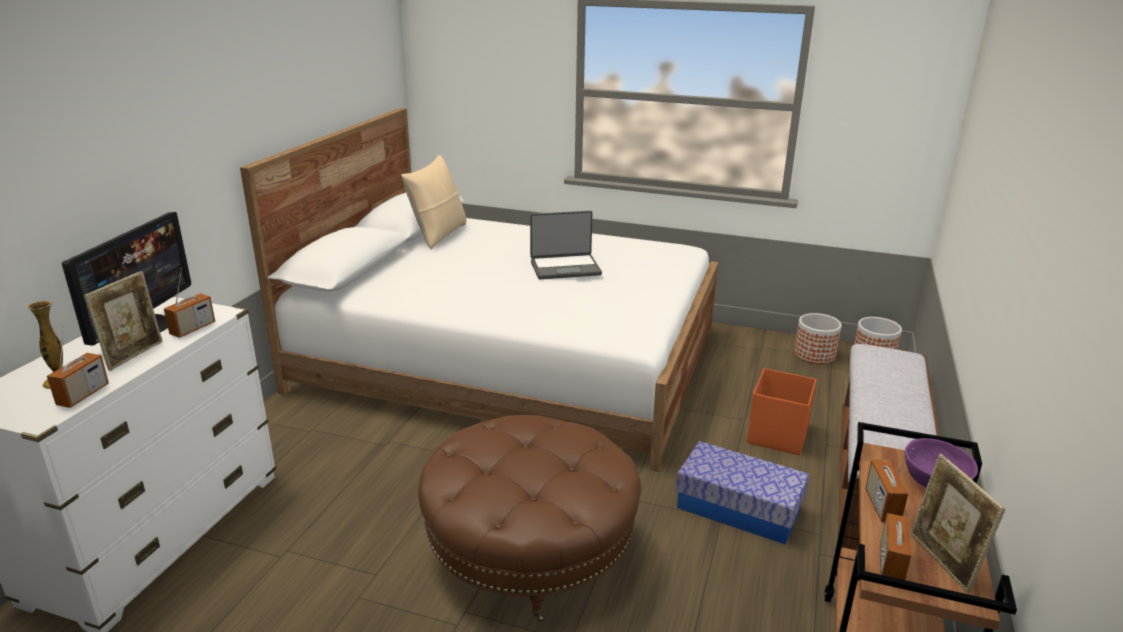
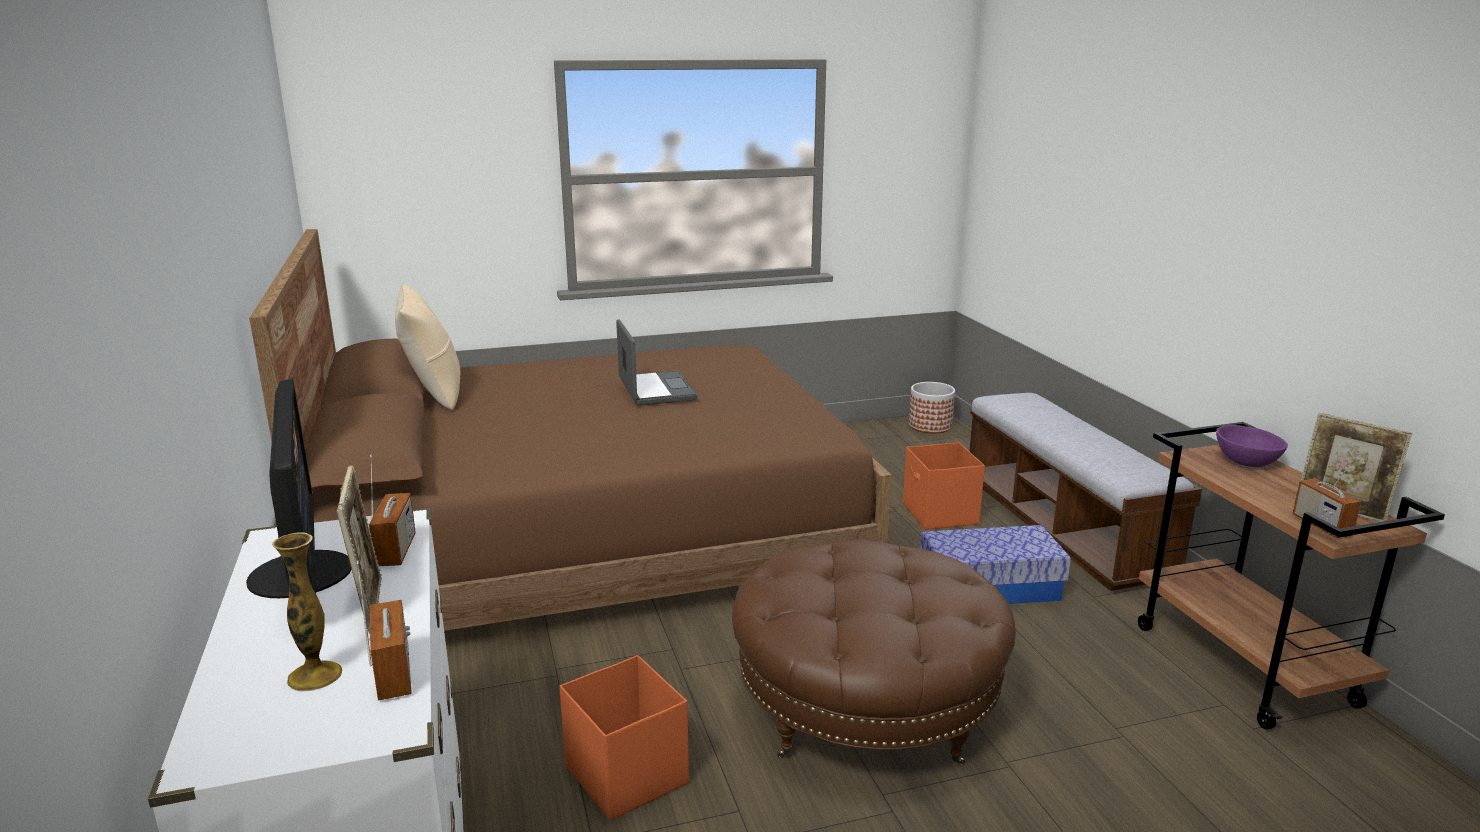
camera: 35 degrees left, 5 degrees down
(347, 521) = (626, 774): none -> orange storage box
(510, 359) = (588, 532): white bed -> brown bed
(565, 267) = (655, 390): laptop -> laptop turned 60 degrees counterclockwise
(814, 355) = (880, 436): planter -> none
(882, 506) = (1249, 490): radio -> none

